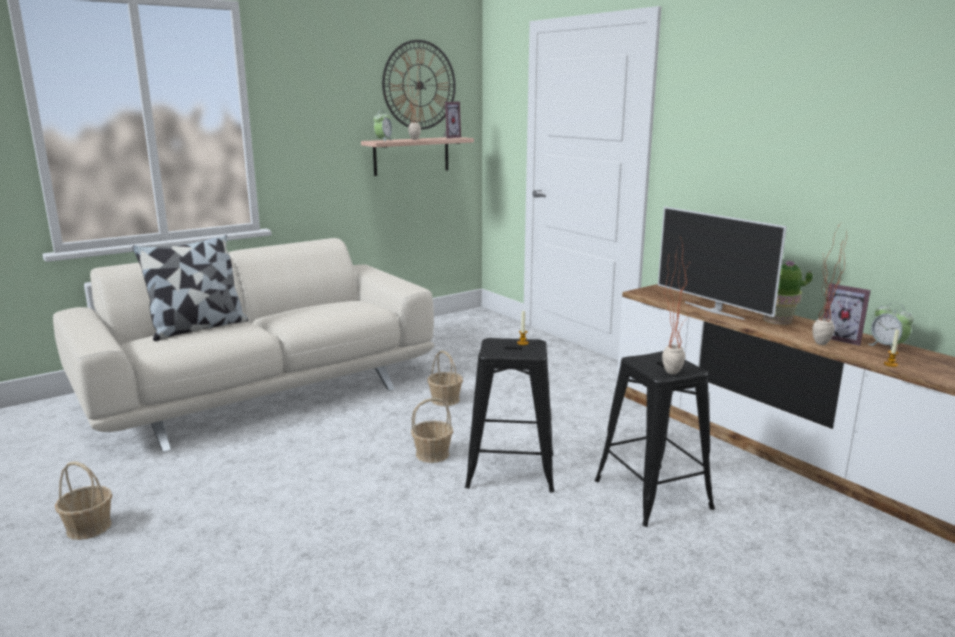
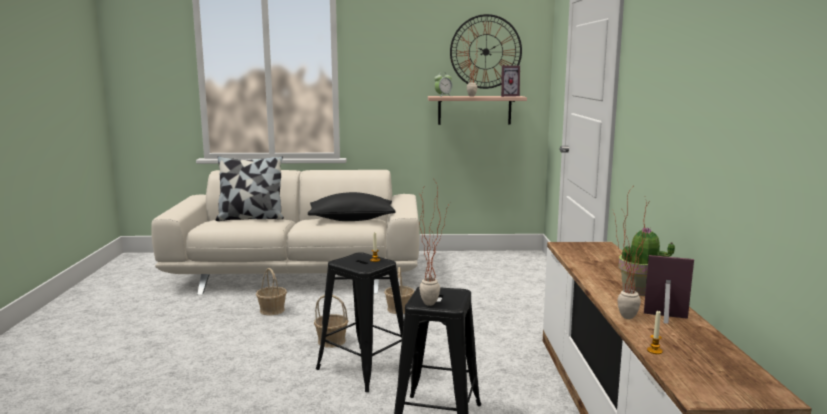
camera: 35 degrees right, 5 degrees down
(89, 527) = (110, 322): basket -> basket (272, 310)
(338, 306) = (351, 220): none -> black pillow
(714, 310) = (593, 270): television -> none
(843, 338) = (666, 319): picture frame -> picture frame turned 120 degrees clockwise
(887, 347) = (696, 337): alarm clock -> none

